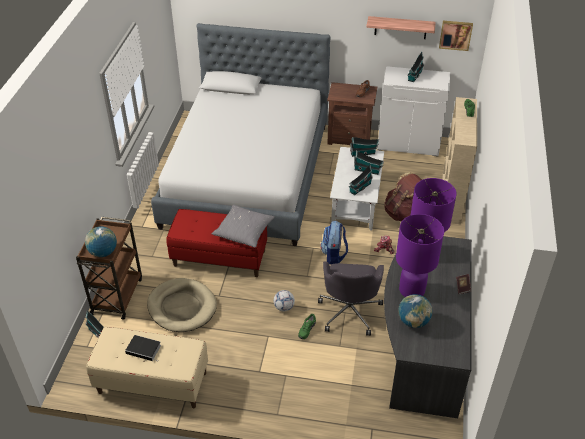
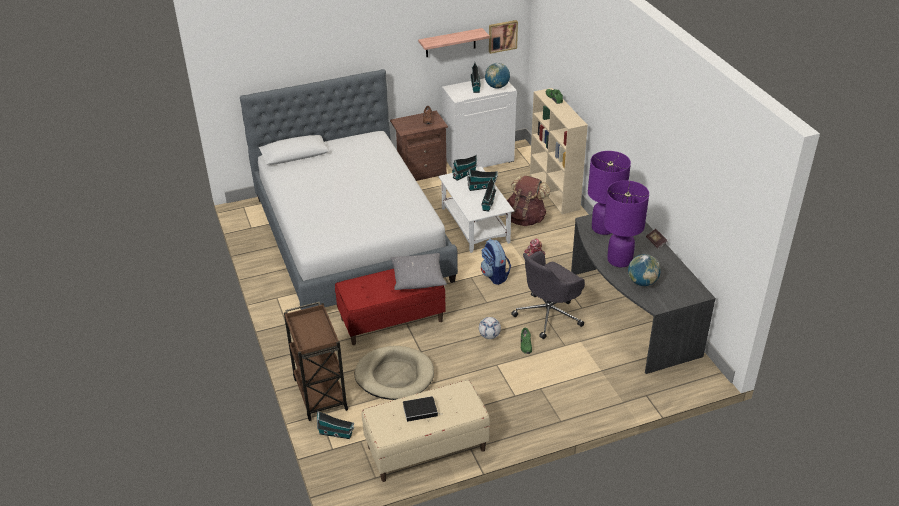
camera: 30 degrees left, 5 degrees down
(103, 252) = (319, 339): globe -> globe (497, 87)
(349, 311) = (549, 315): grey office chair -> grey office chair turned 75 degrees clockwise

